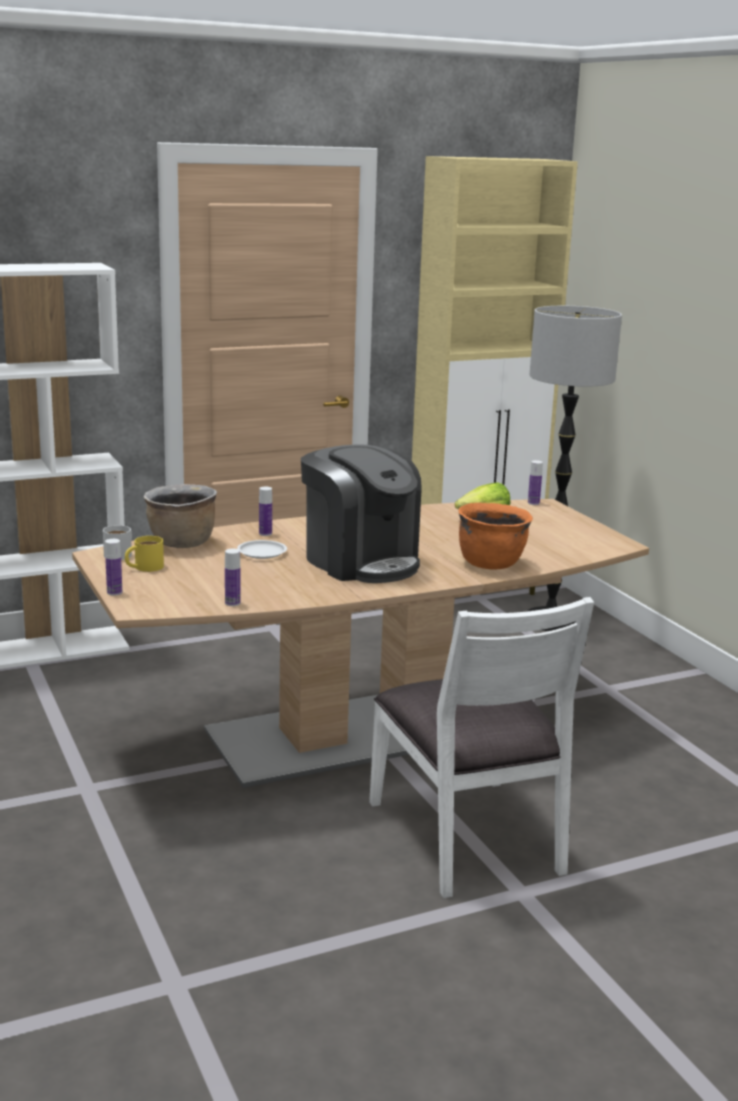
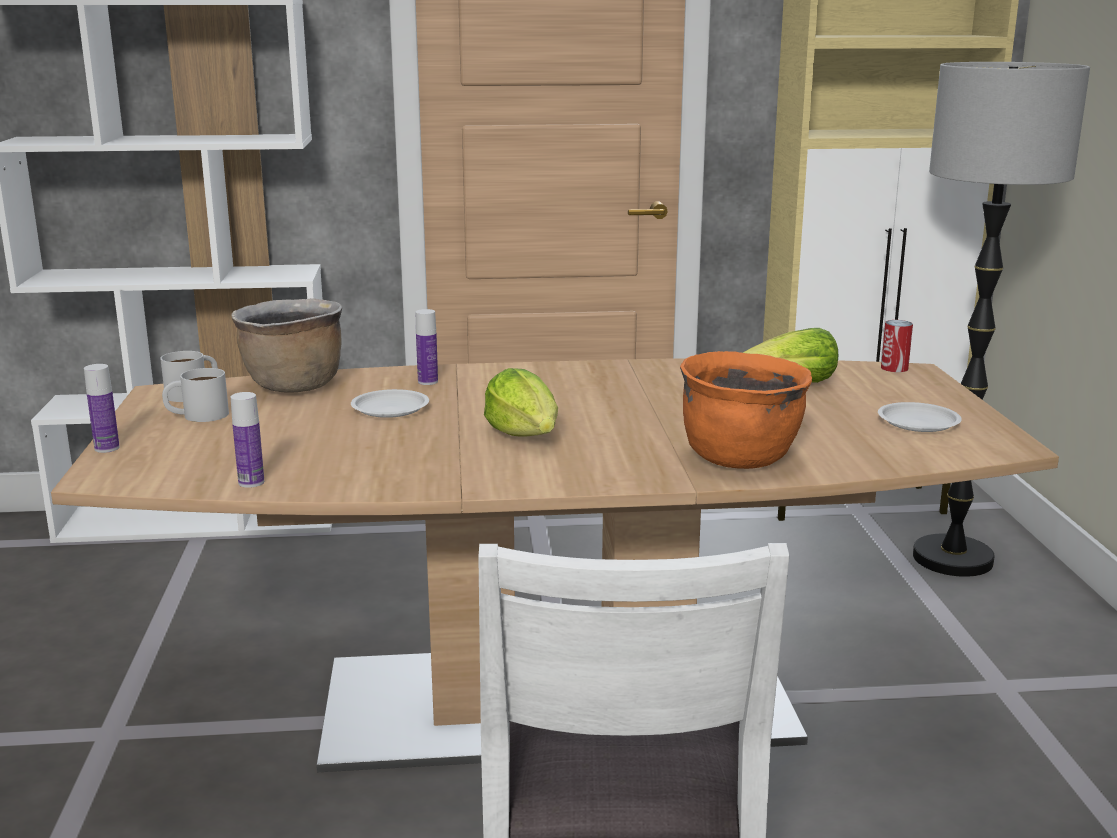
camera: 20 degrees right, 0 degrees up
(144, 567) = (197, 415): yellow mug -> white mug
(361, 561) = (525, 435): coffee machine -> lettuce
(533, 503) = (894, 368): bottle -> can
(568, 535) = (917, 422): none -> white plate

